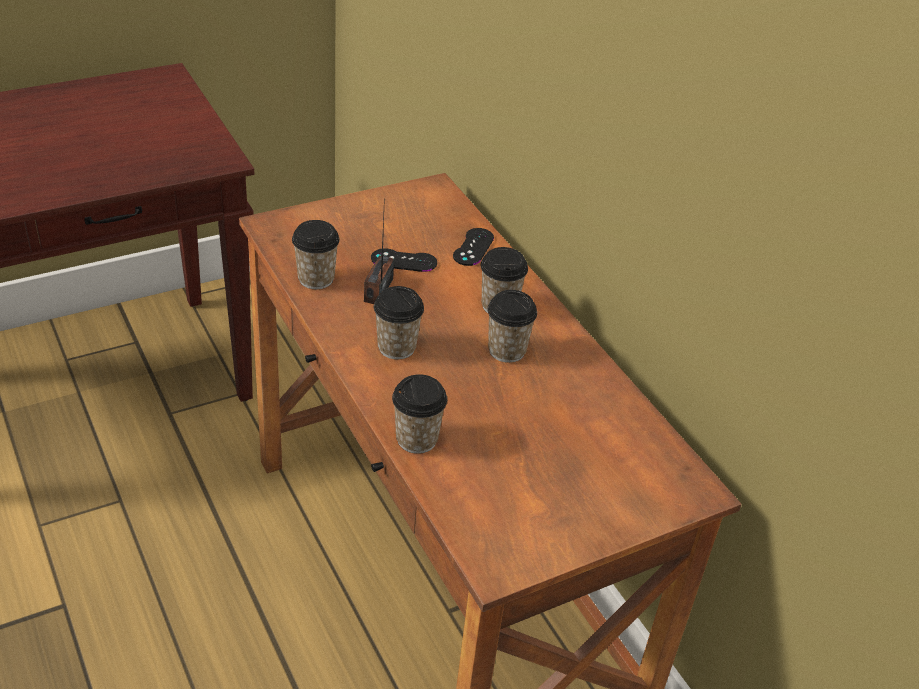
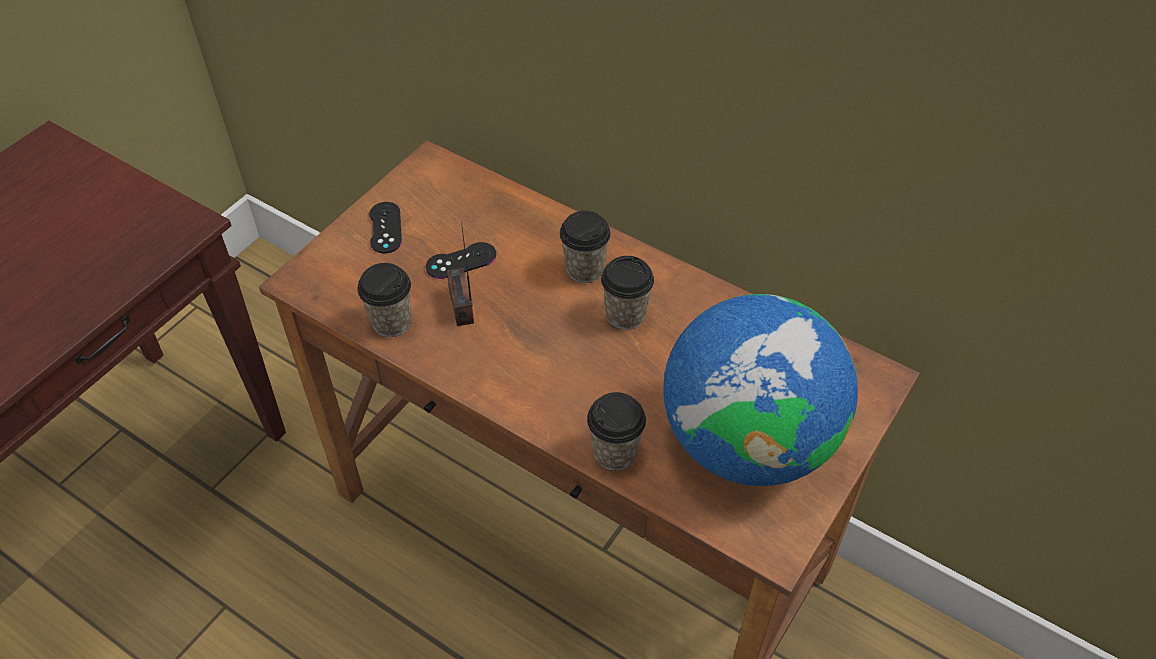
camera: 25 degrees left, 10 degrees up
(396, 347) = (525, 362): cup -> none
(473, 247) = (515, 214): black game controller -> black game controller (385, 228)
(535, 482) = (746, 442): none -> globe

